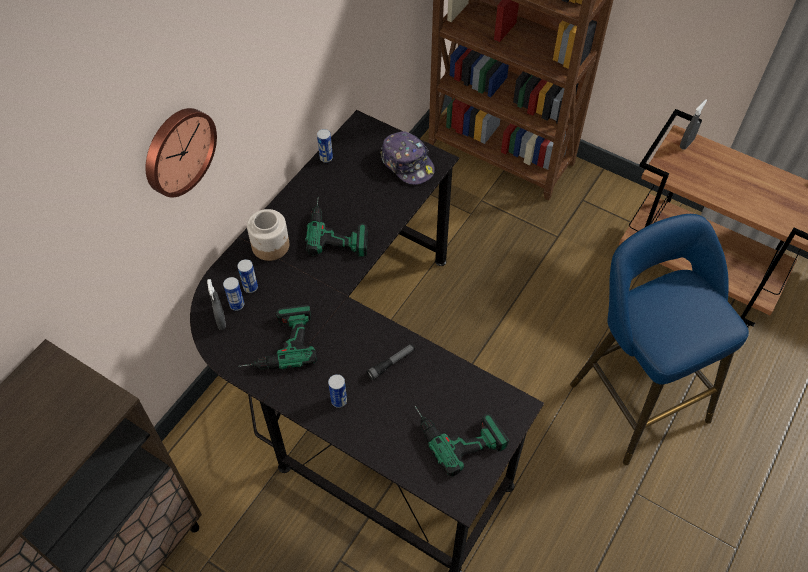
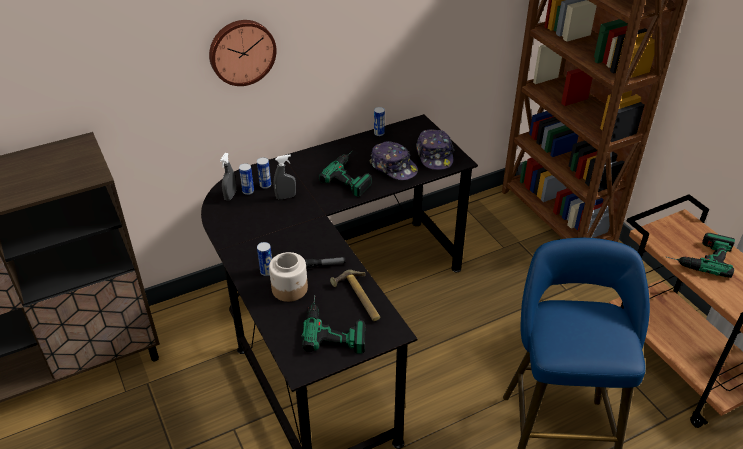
camera: 30 degrees right, 15 degrees down
(271, 245) = (299, 167): jar -> jar (290, 289)
(276, 344) = (254, 222): power drill -> power drill (698, 256)
(375, 199) = (393, 167): none -> cap
(457, 386) = (358, 299): none -> hammer
(686, 143) = (686, 225): grey spray bottle -> grey spray bottle (286, 197)

